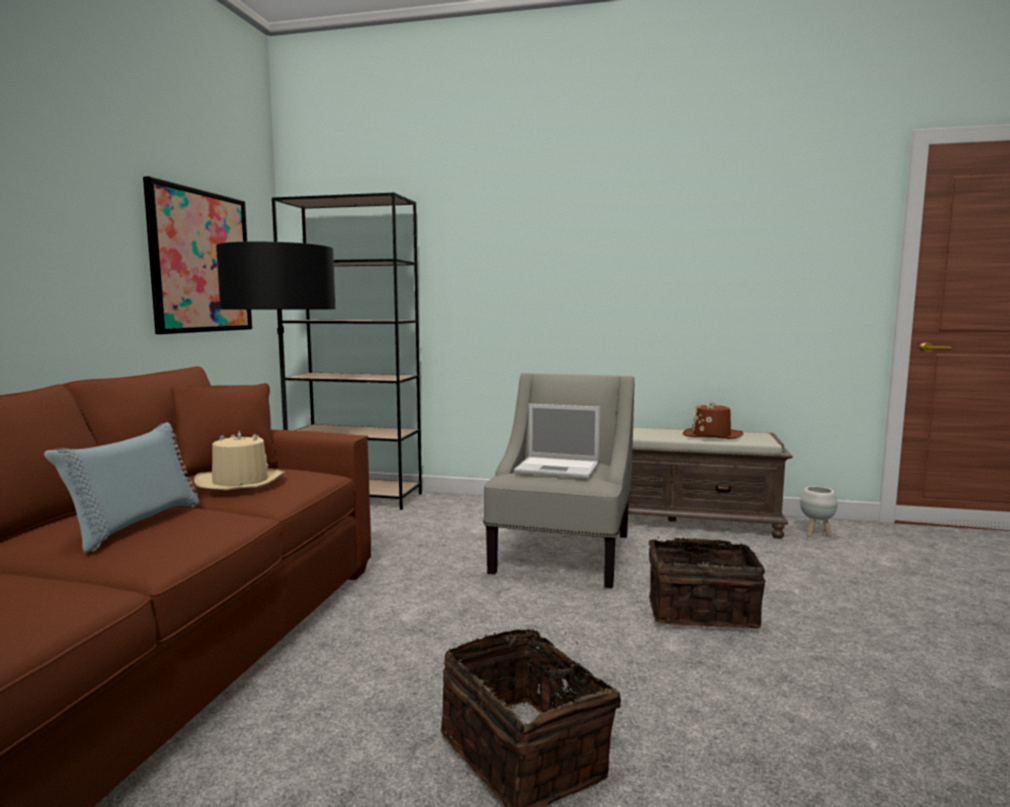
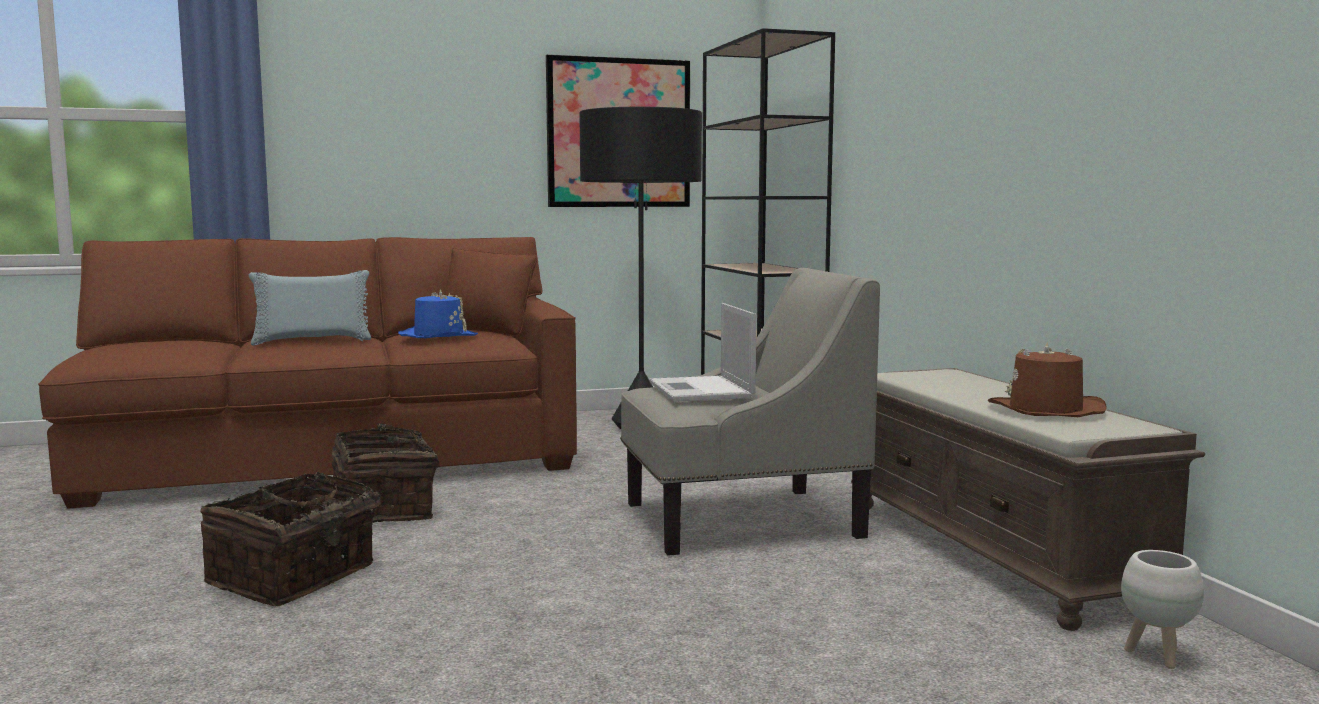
camera: 60 degrees right, 0 degrees up
(240, 482) = (438, 336): beige hat -> blue hat
(700, 611) = (663, 604): basket -> basket (386, 508)

